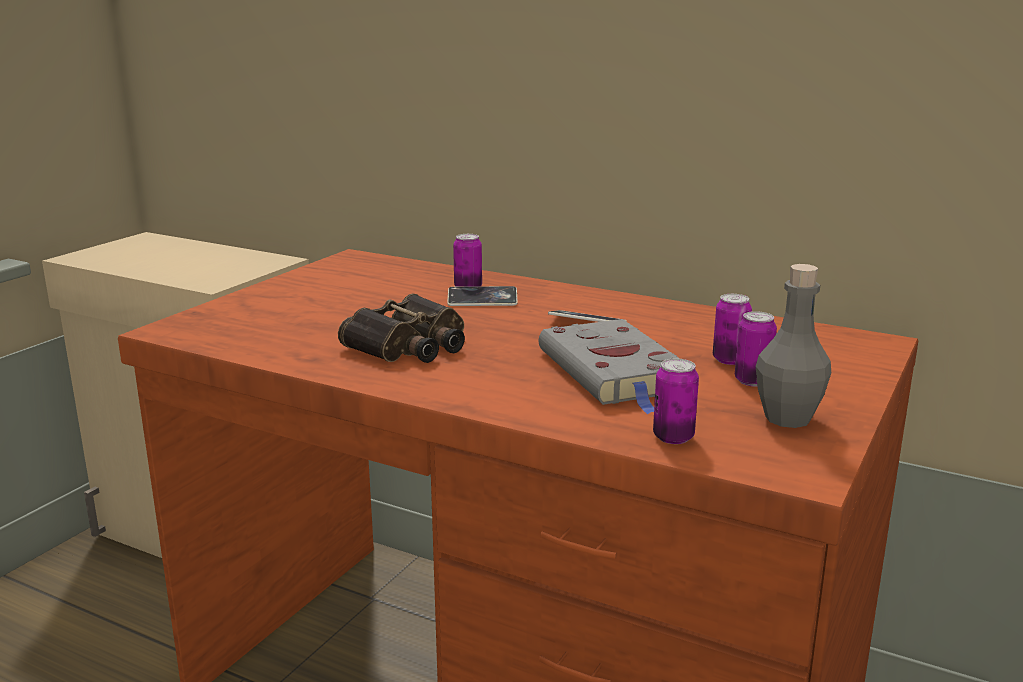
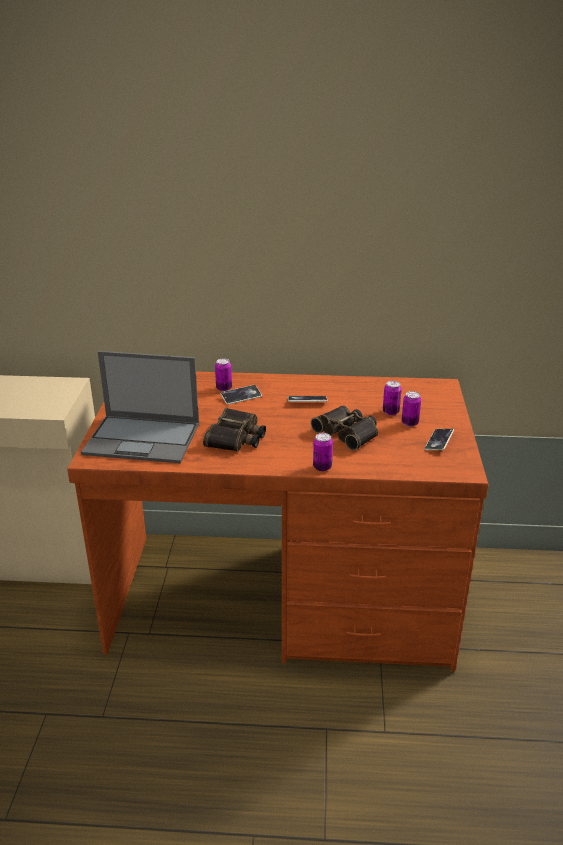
camera: 25 degrees left, 10 degrees up
(269, 322) = (144, 439): none -> laptop
(614, 373) = (348, 433): grey book -> binoculars
(673, 437) = (403, 464): can -> can (322, 467)
(787, 418) = (439, 442): grey bottle -> phone

